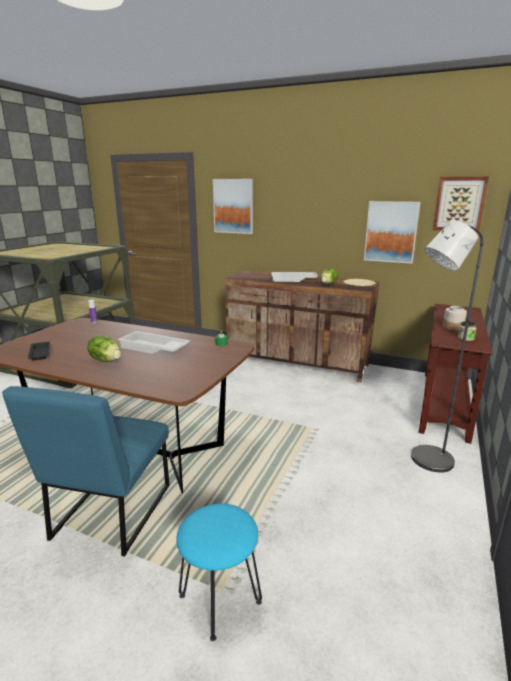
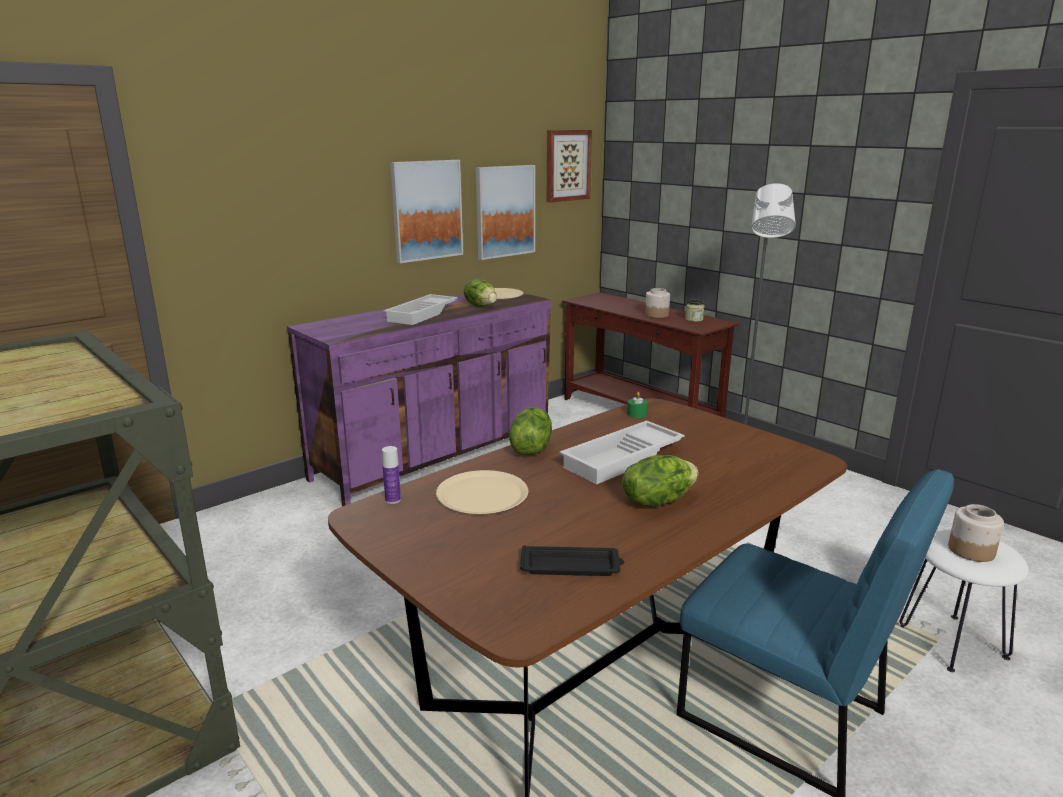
camera: 65 degrees left, 0 degrees up
(103, 332) = (482, 494): none -> beige plate
(156, 331) = (530, 448): none -> lettuce
(207, 522) = (970, 551): none -> jar
(220, 599) = (953, 642): turquoise stool -> white stool
(233, 206) = (243, 194): picture -> picture (426, 210)
(297, 363) = (437, 457): brown cabinet -> purple cabinet

